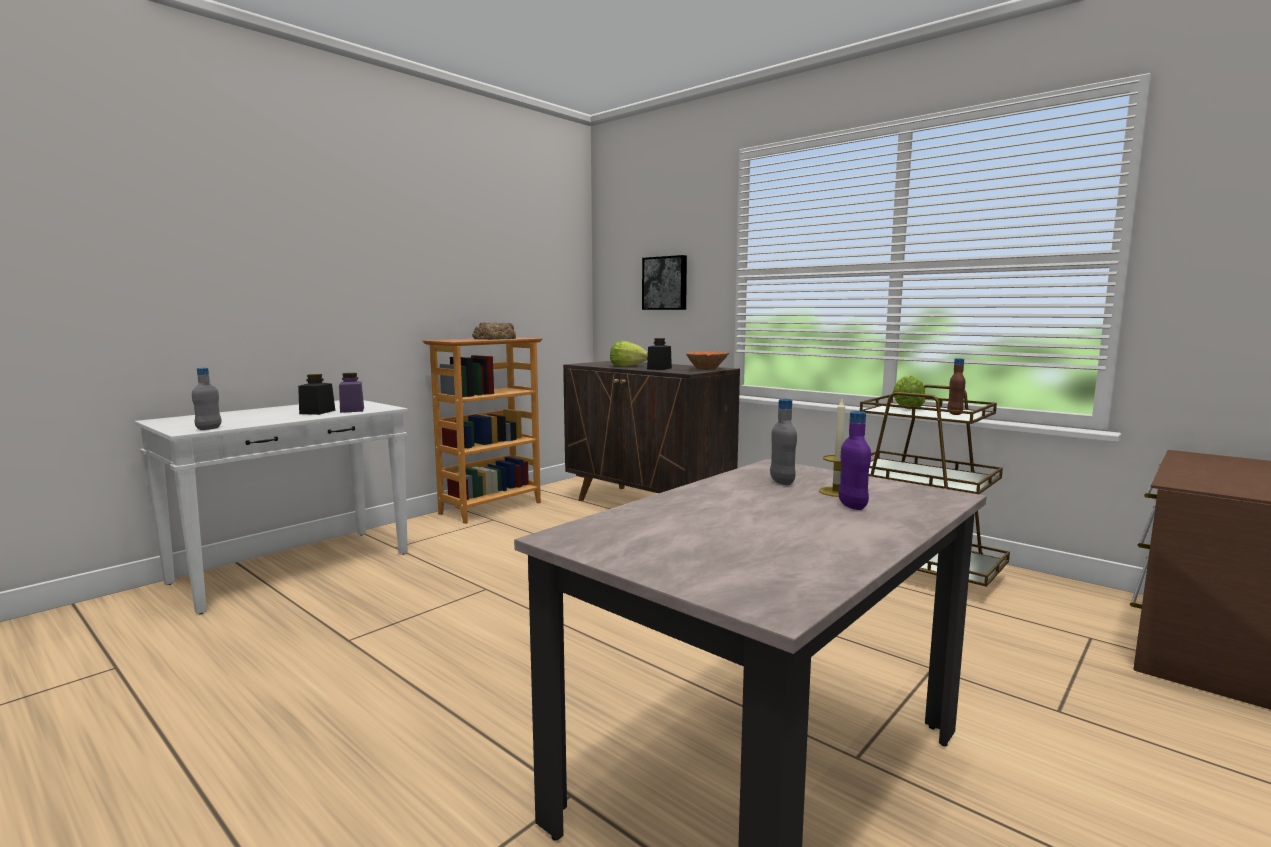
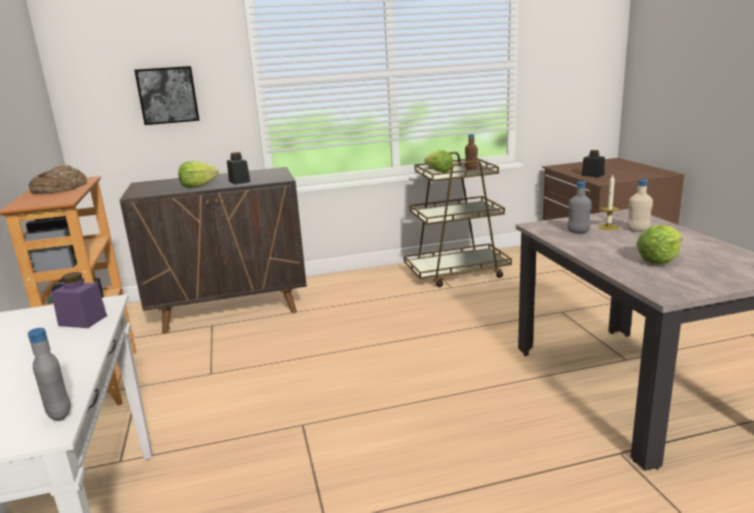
camera: 55 degrees left, 10 degrees up
(317, 412) = (56, 340): black jar -> black jar (592, 175)
(706, 369) = (276, 173): orange bowl -> none
(714, 525) = (659, 260): none -> lettuce
(852, 506) = (638, 230): purple bottle -> beige bottle

